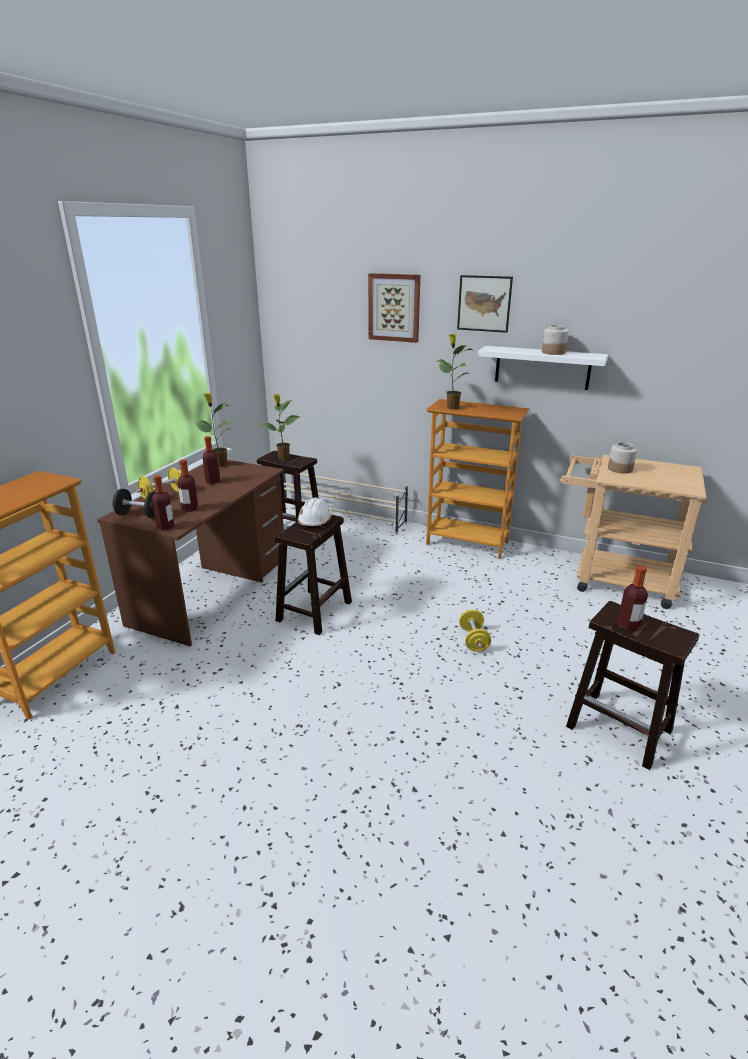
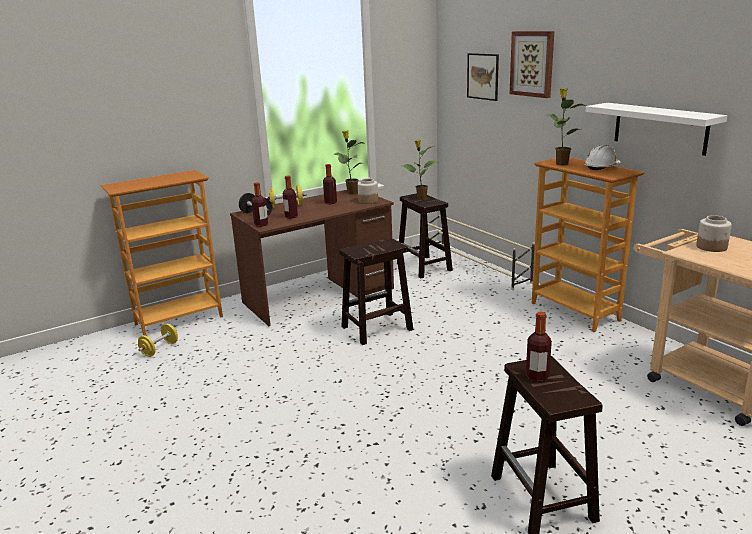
camera: 35 degrees right, 5 degrees down
(315, 521) = (383, 245): white hard hat -> white hard hat (601, 167)
(473, 640) = (485, 387): yellow dumbbell -> yellow dumbbell (159, 349)
(484, 303) = (607, 59): picture -> picture (483, 76)
(553, 352) = (662, 110): jar -> jar (368, 201)

